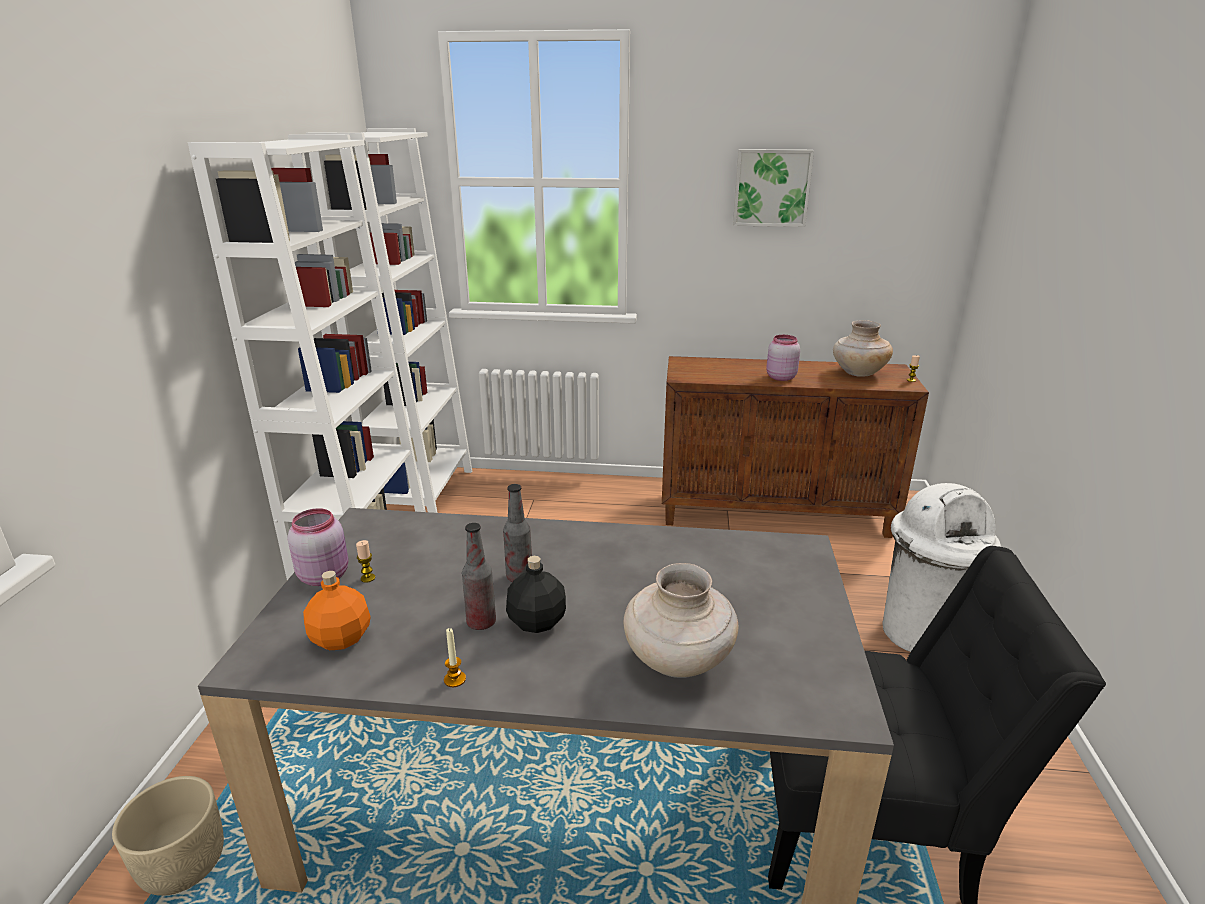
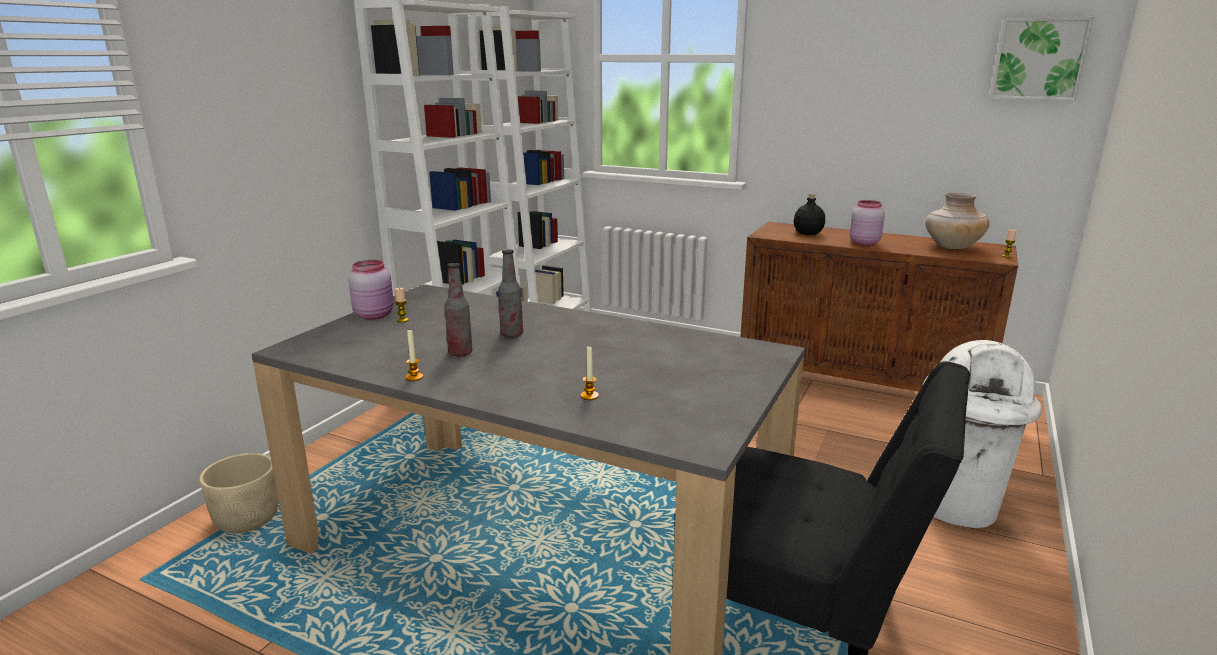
camera: 20 degrees right, 5 degrees down
(341, 638) = (358, 346): orange bottle -> none
(538, 622) = (502, 359): black bottle -> black bottle (808, 233)
(678, 662) = (589, 396): beige vase -> candle
(771, 188) = (880, 61): picture -> picture (1039, 59)

